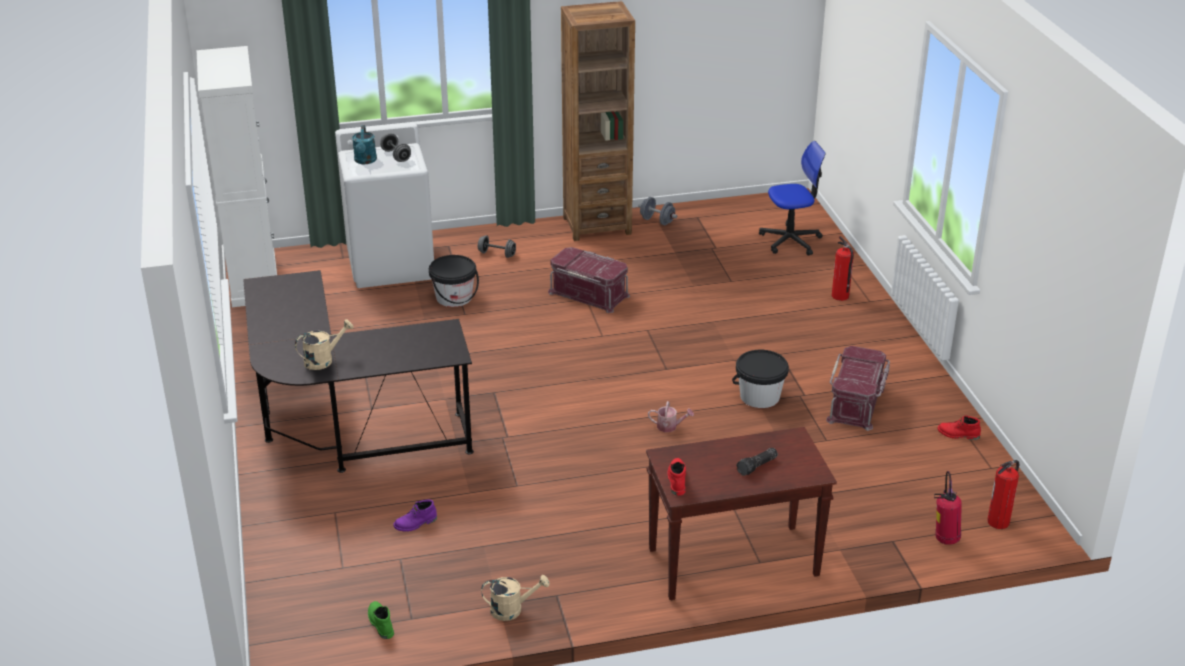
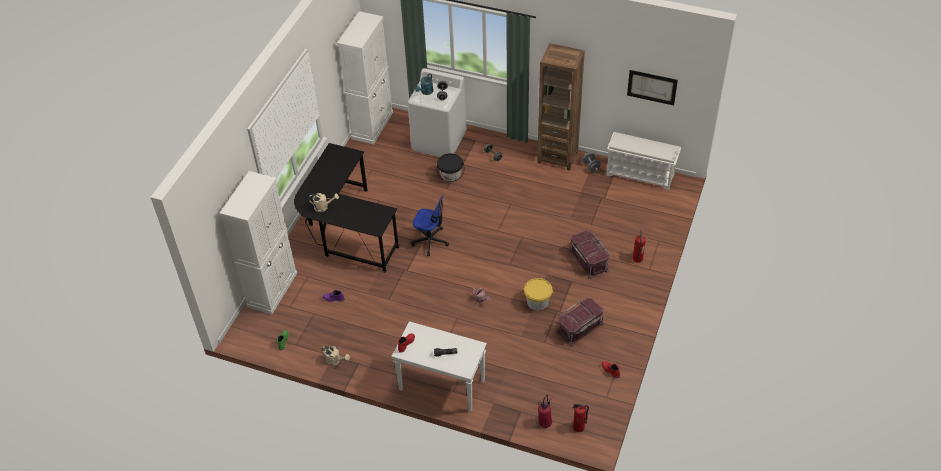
camera: 35 degrees right, 15 degrees up
(283, 557) = (272, 289): none -> white cabinet
(589, 293) = (515, 201): red storage box -> red storage box (589, 260)
(732, 563) = (441, 385): brown console table -> white console table
(734, 38) = (652, 87): none -> picture
(737, 208) = (641, 175): none -> white shoe rack
(759, 396) = (537, 302): black bucket -> yellow bucket
(790, 241) = (648, 210): office chair -> office chair (430, 241)

